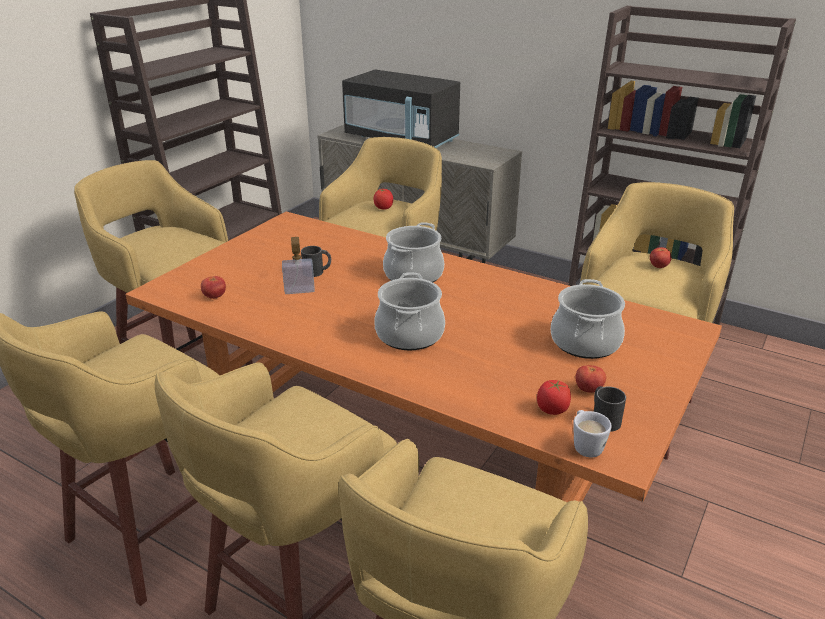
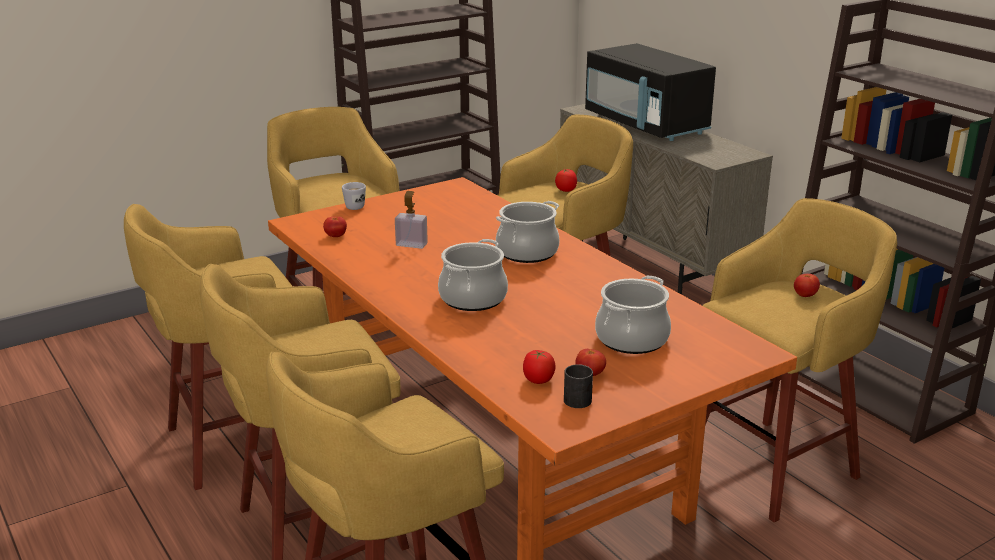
camera: 25 degrees right, 5 degrees down
(317, 271) = (441, 233): black mug -> none
(585, 445) = (538, 411): white mug -> white mug (356, 205)

